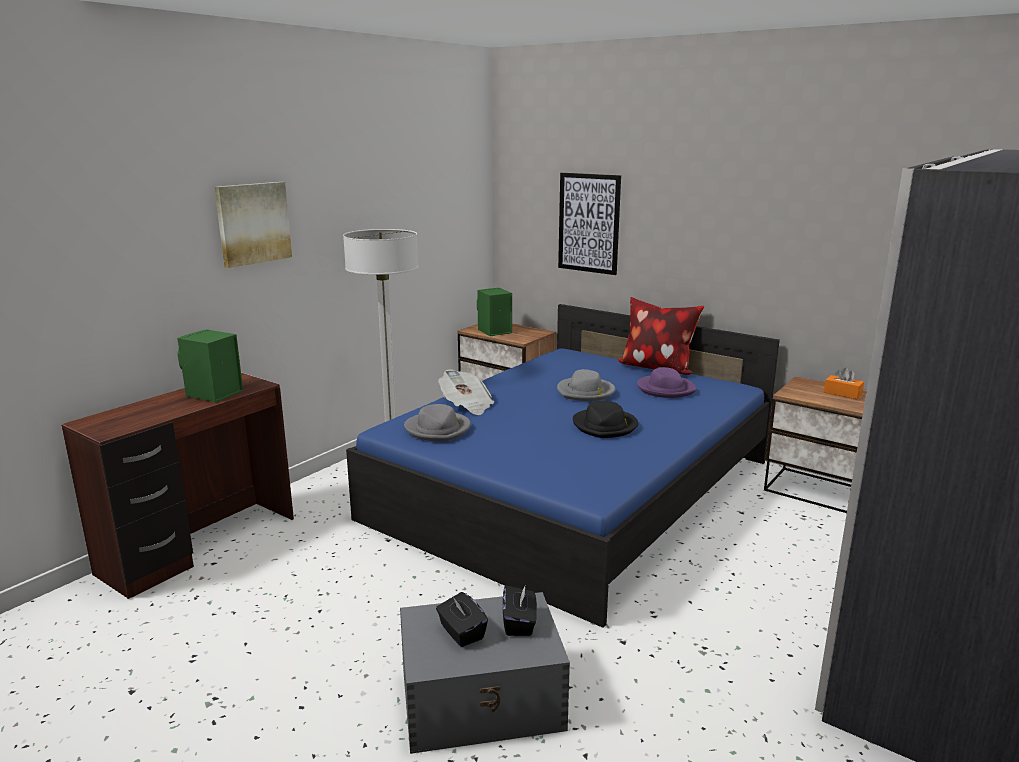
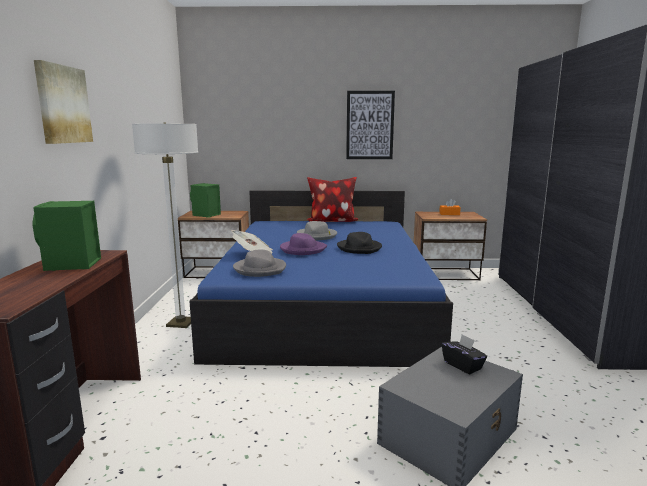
camera: 35 degrees left, 5 degrees down
(461, 632) = (442, 384): black tissue box -> none
(589, 223) = (268, 131): picture -> picture (370, 125)
(665, 389) = (356, 228): purple hat -> purple hat (302, 249)

